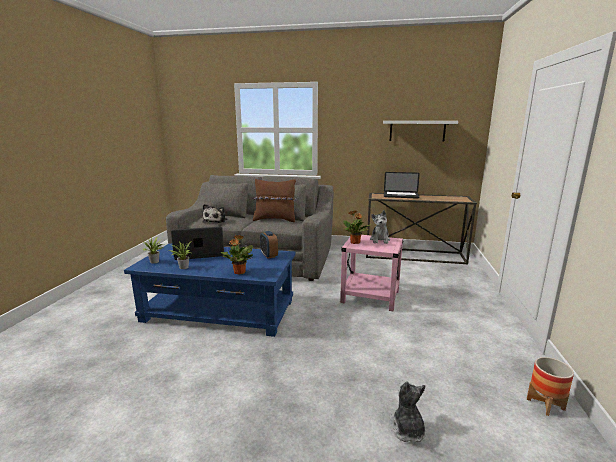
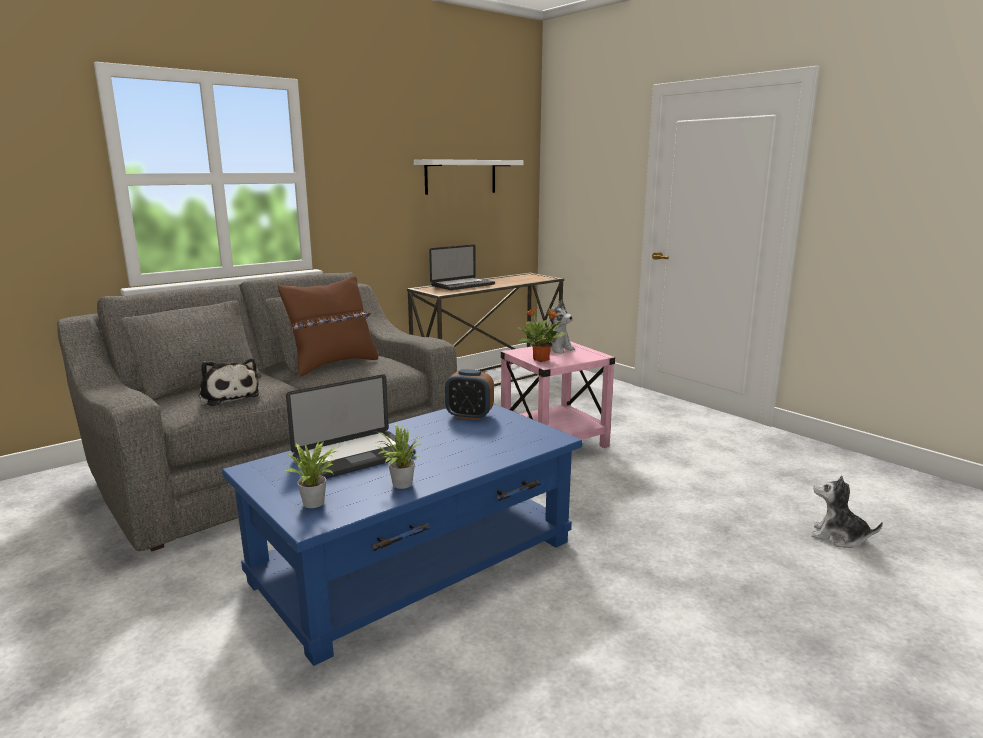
camera: 50 degrees left, 0 degrees up
(200, 253) = (354, 457): laptop -> laptop turned 150 degrees counterclockwise
(239, 272) = (507, 451): potted plant -> none
(545, 404) = (842, 462): planter -> none

